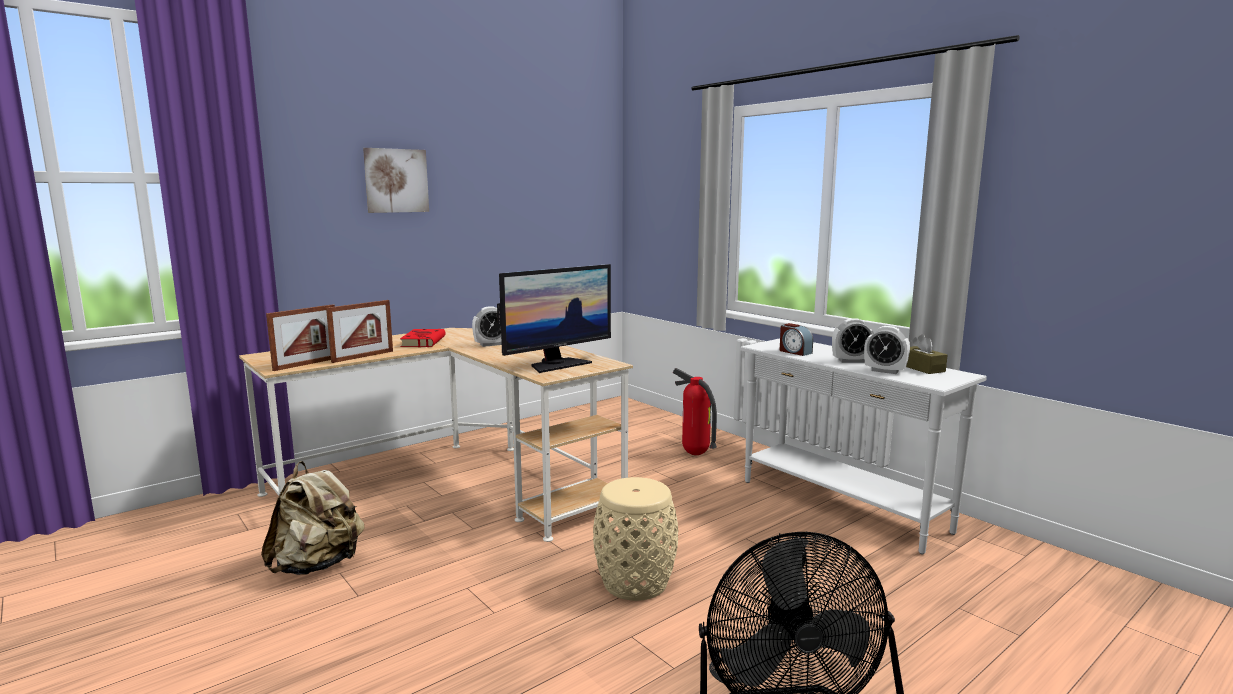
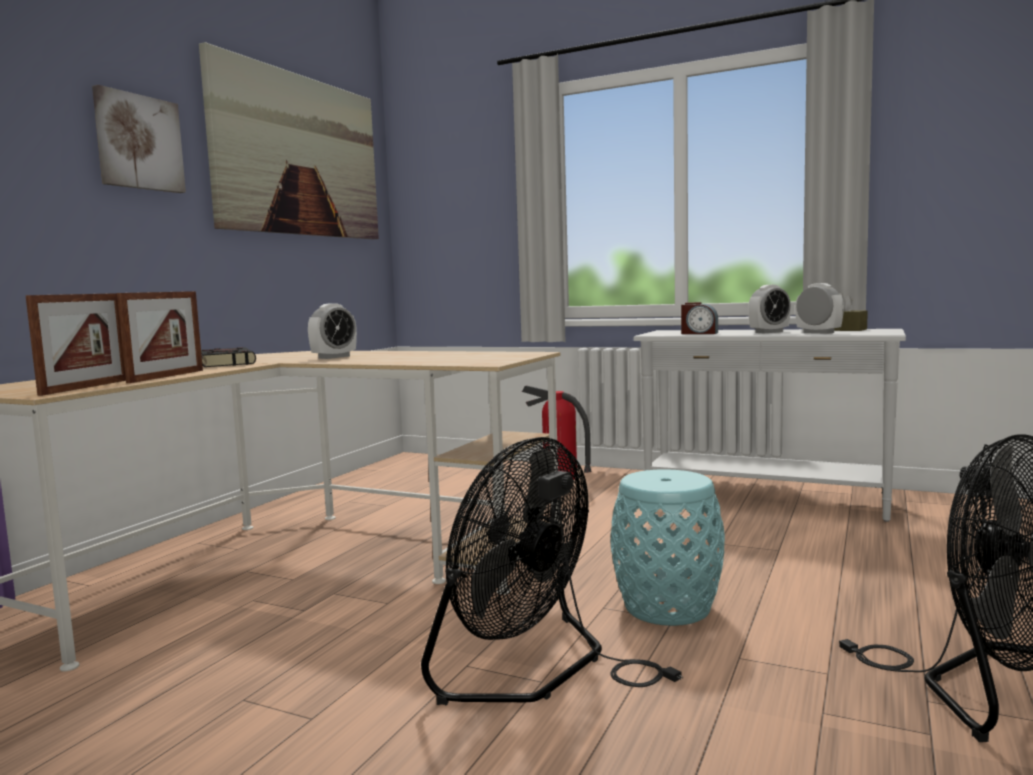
camera: 25 degrees left, 5 degrees down
(318, 565) = (192, 700): beige backpack -> none
(423, 341) = (226, 363): red book -> black book
(511, 603) = (549, 666): none -> black fan
(531, 170) = (298, 156): none -> picture
(556, 364) = (471, 358): monitor -> none
(635, 583) = (667, 608): beige stool -> turquoise stool
(885, 371) = (818, 333): alarm clock -> alarm clock turned 135 degrees counterclockwise

